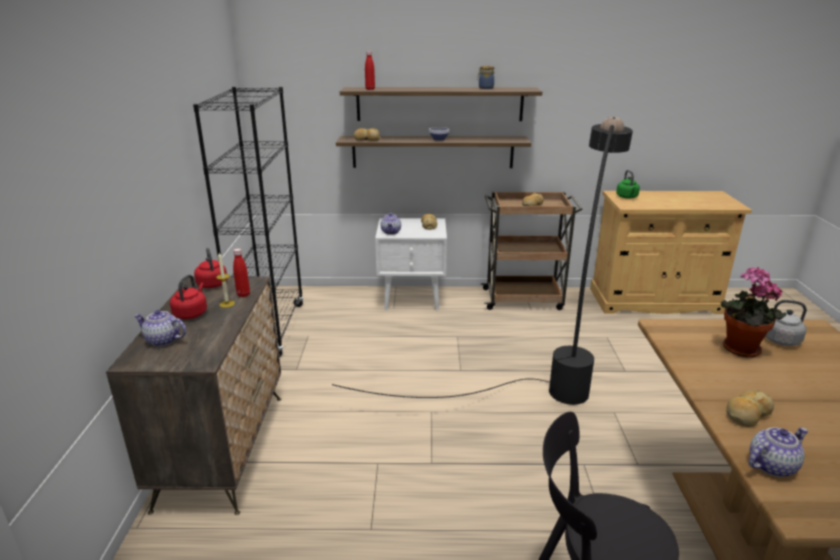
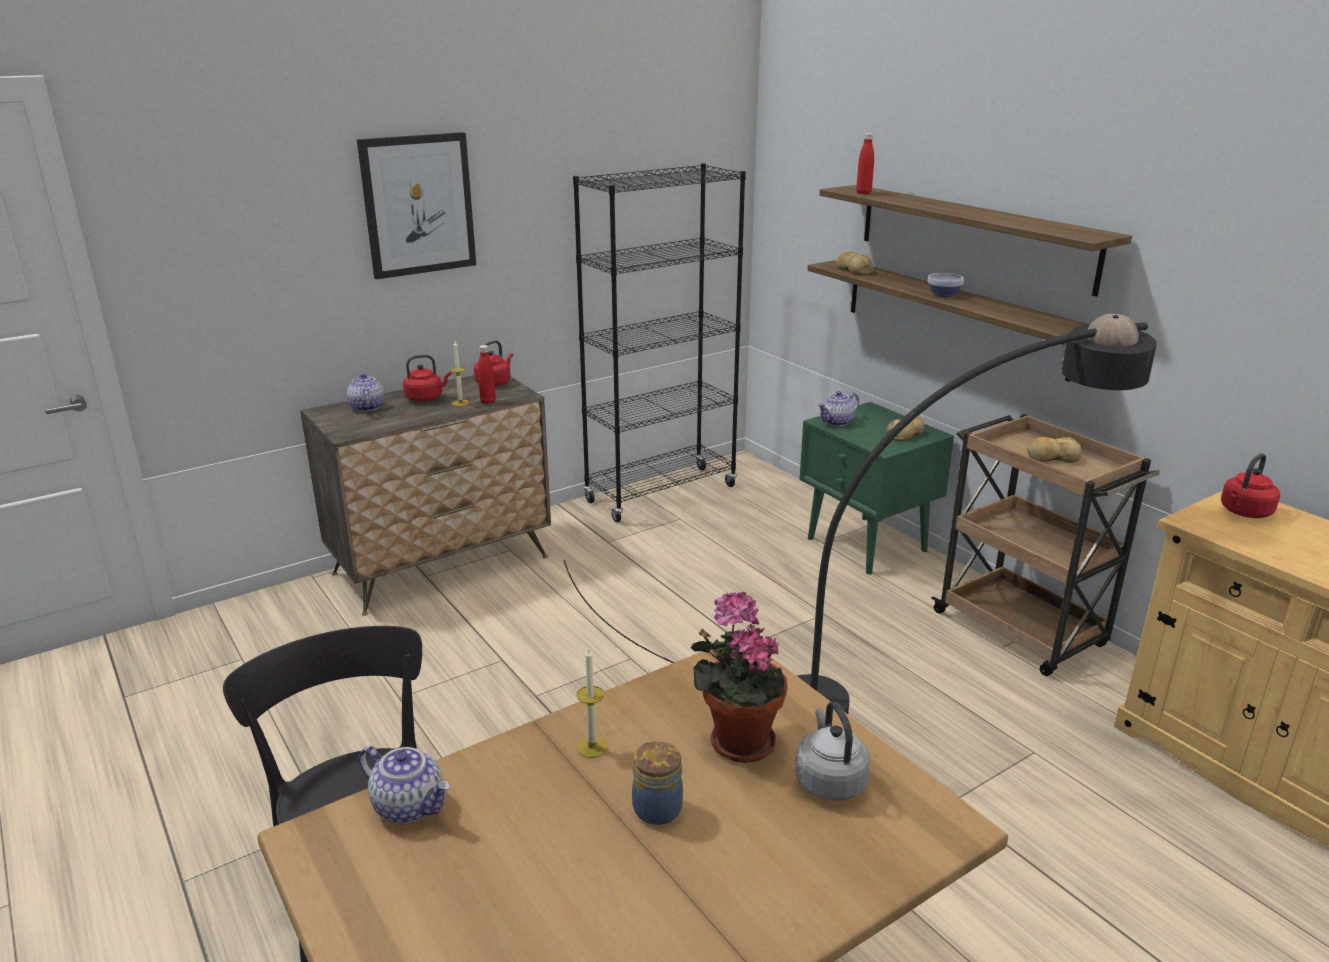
camera: 55 degrees right, 0 degrees up
(126, 145) = (418, 205): none -> picture
(413, 299) = (867, 545): white nightstand -> green nightstand
(485, 88) = (1027, 220): jar -> jar (656, 807)
(627, 197) = (1244, 513): green kettle -> red kettle
(730, 389) = (592, 747): none -> candle
(747, 414) = (529, 771): bread -> none

